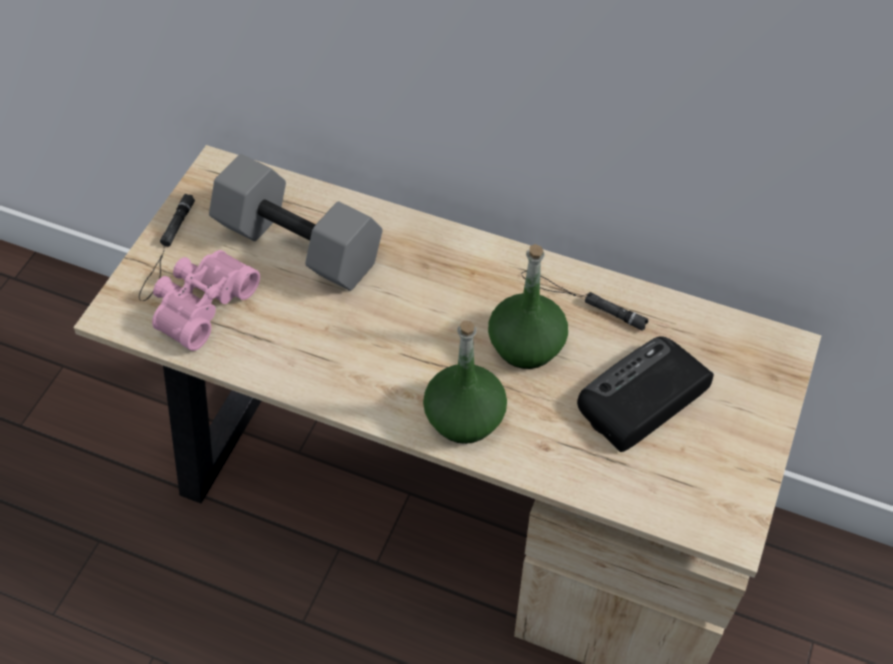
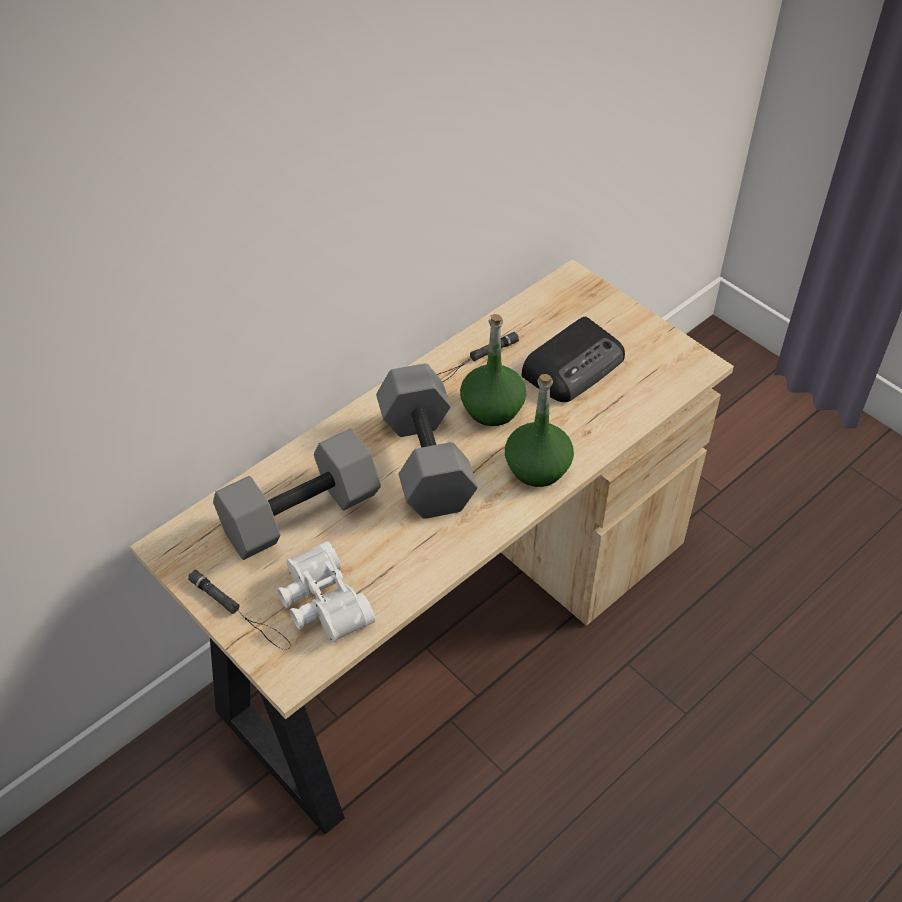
camera: 65 degrees left, 5 degrees down
(201, 304) = (321, 604): pink binoculars -> white binoculars
(419, 312) = (423, 460): none -> grey dumbbell
(641, 399) = (574, 365): radio -> radio turned 120 degrees counterclockwise

